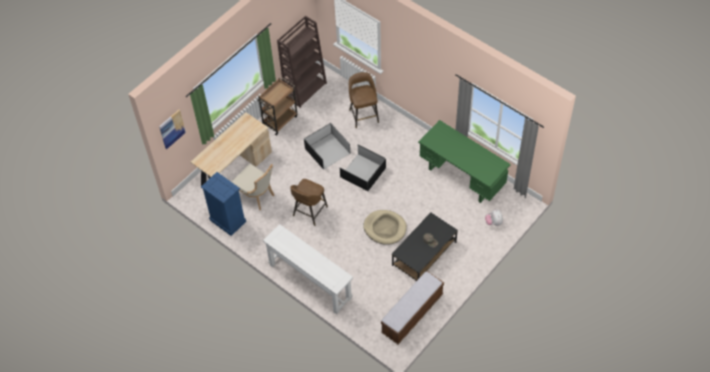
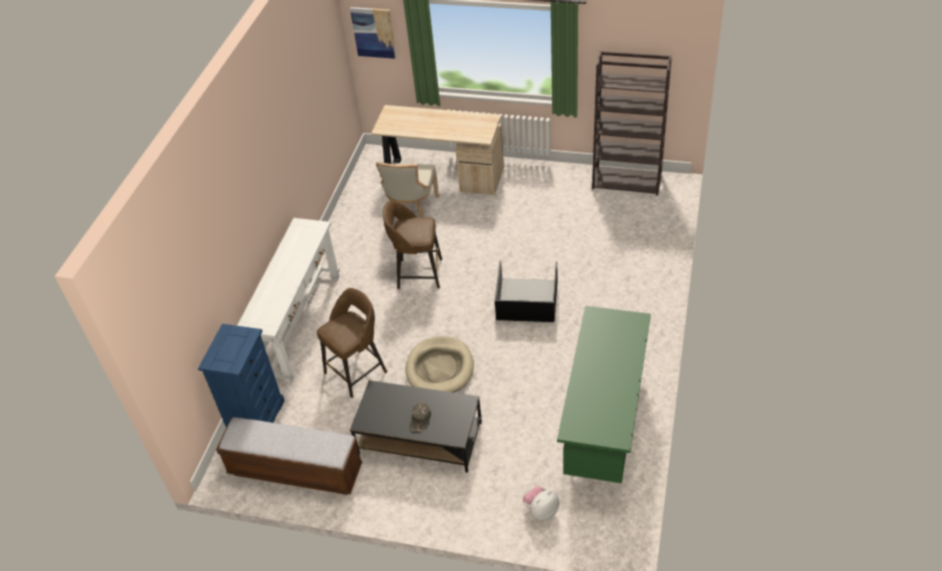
camera: 65 degrees right, 10 degrees down
(227, 220) = (355, 204): blue dresser -> blue dresser (256, 418)
(280, 120) = (554, 180): brown cart -> none
(327, 151) = (537, 246): black storage box -> none
(363, 115) = (633, 257): brown stool -> brown stool (357, 371)

